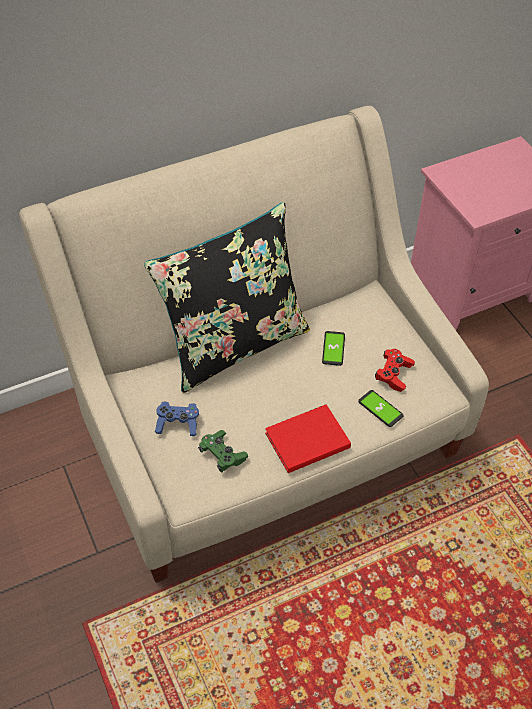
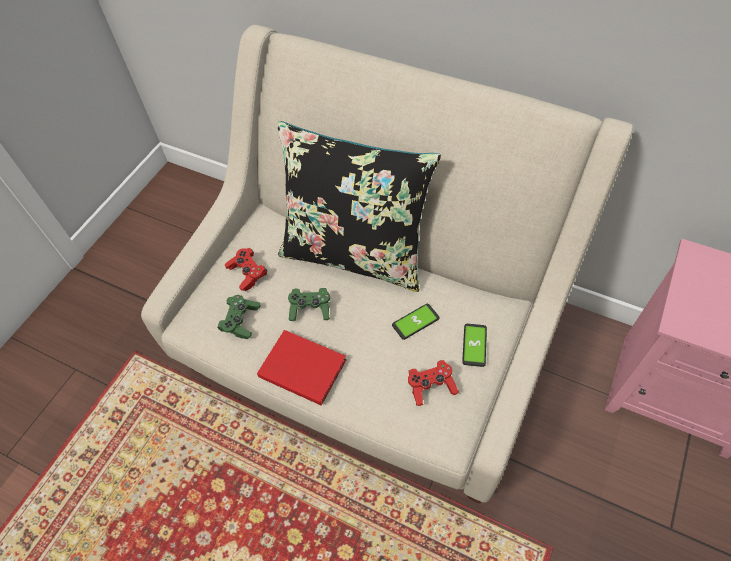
camera: 55 degrees right, 5 degrees up
(178, 424) = (247, 273): blue game controller -> red game controller
(258, 403) = (310, 309): none -> green game controller
(380, 409) = (383, 401): phone -> phone (474, 345)

